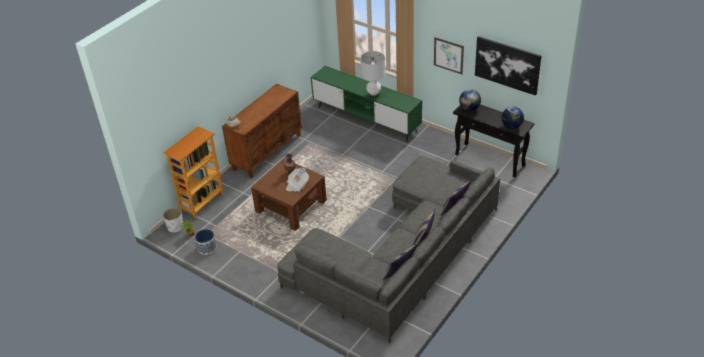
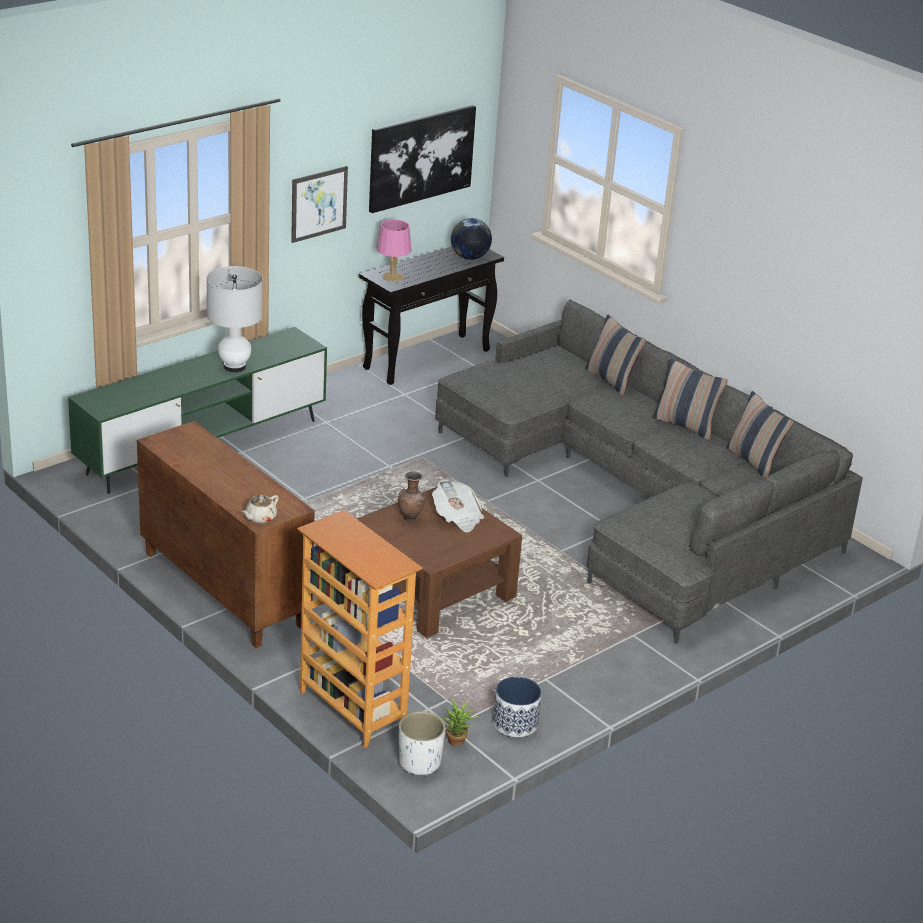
camera: 80 degrees left, 10 degrees down
(469, 109) = (392, 277): globe -> pink table lamp

